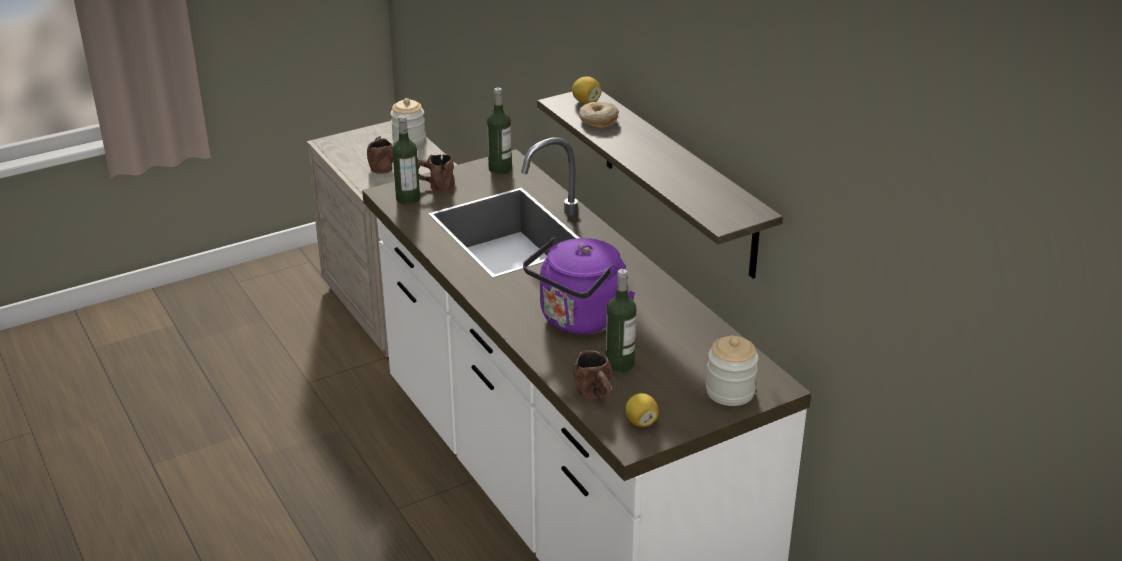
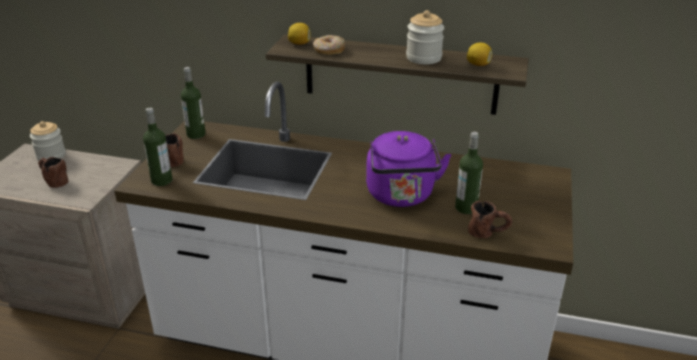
camera: 45 degrees left, 0 degrees up
(641, 422) = (534, 232): lemon -> lemon (478, 65)
(730, 392) = (540, 189): jar -> jar (423, 58)

